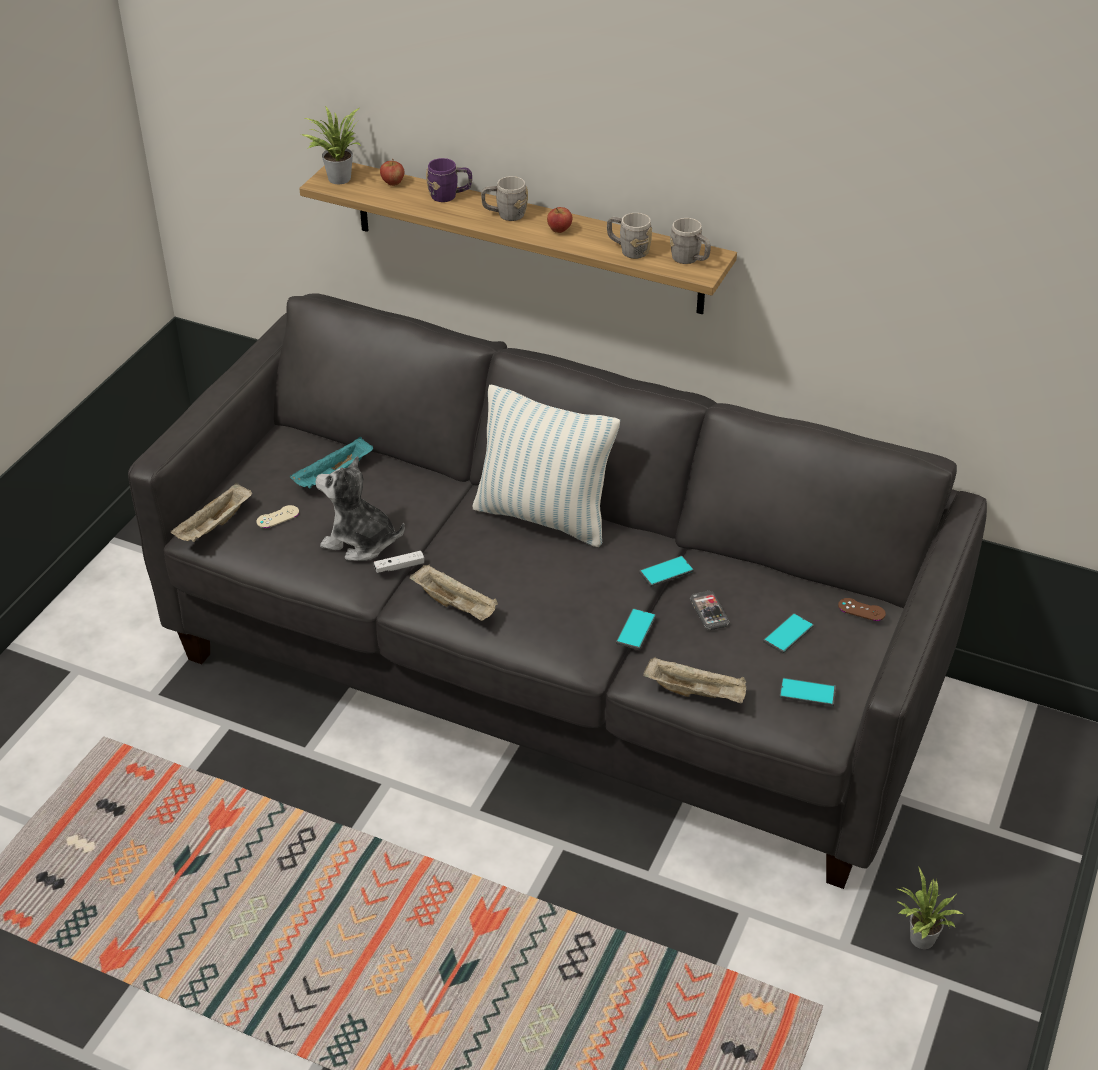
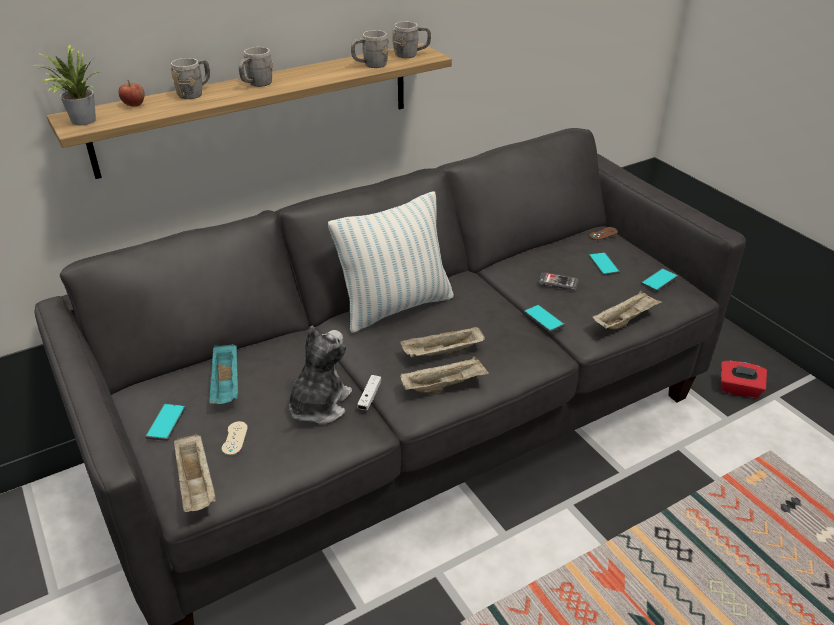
camera: 55 degrees left, 5 degrees down
(360, 542) = (318, 405): plush toy -> plush toy turned 150 degrees clockwise
(450, 196) = (195, 93): purple mug -> grey mug
(498, 581) = (442, 353): none -> beige tray
(559, 230) = (309, 75): apple -> none
(666, 572) = (501, 284): phone -> phone (166, 422)
(919, 940) = (739, 389): potted plant -> red tissue box

